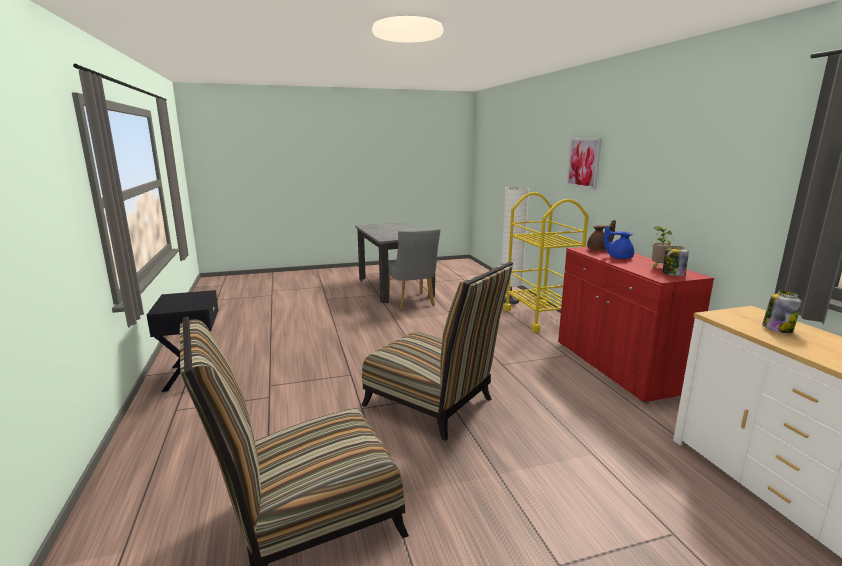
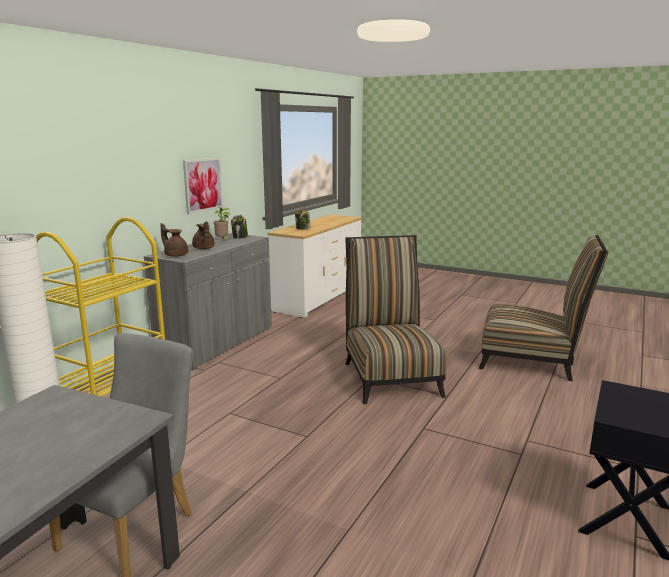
camera: 135 degrees left, 0 degrees up
(584, 163) = (68, 173): picture -> picture (203, 185)
(617, 367) = (217, 343): red cabinet -> grey cabinet
(618, 257) = (203, 248): blue teapot -> brown teapot

